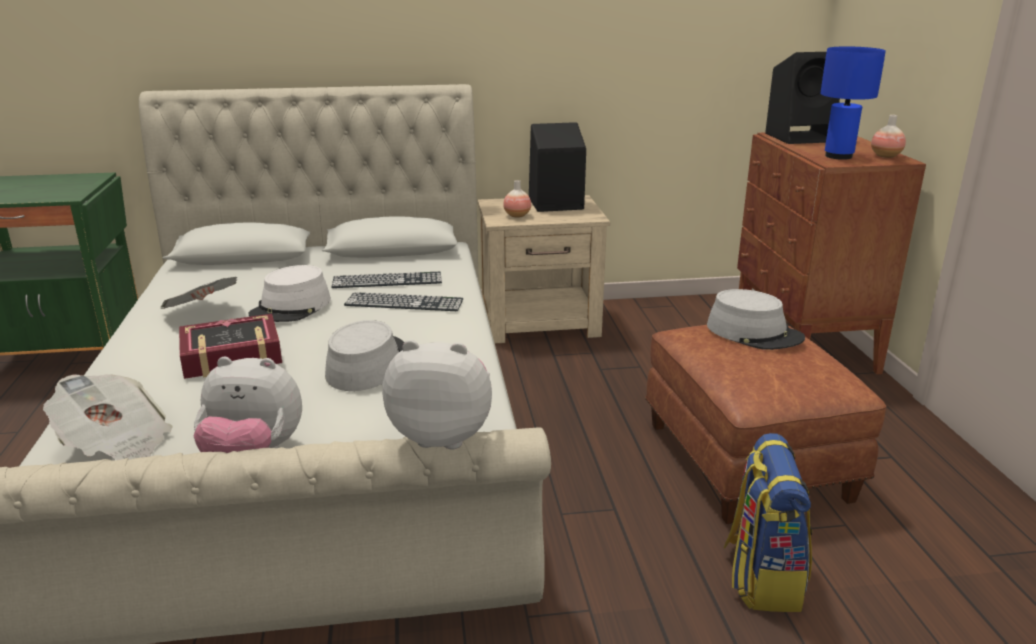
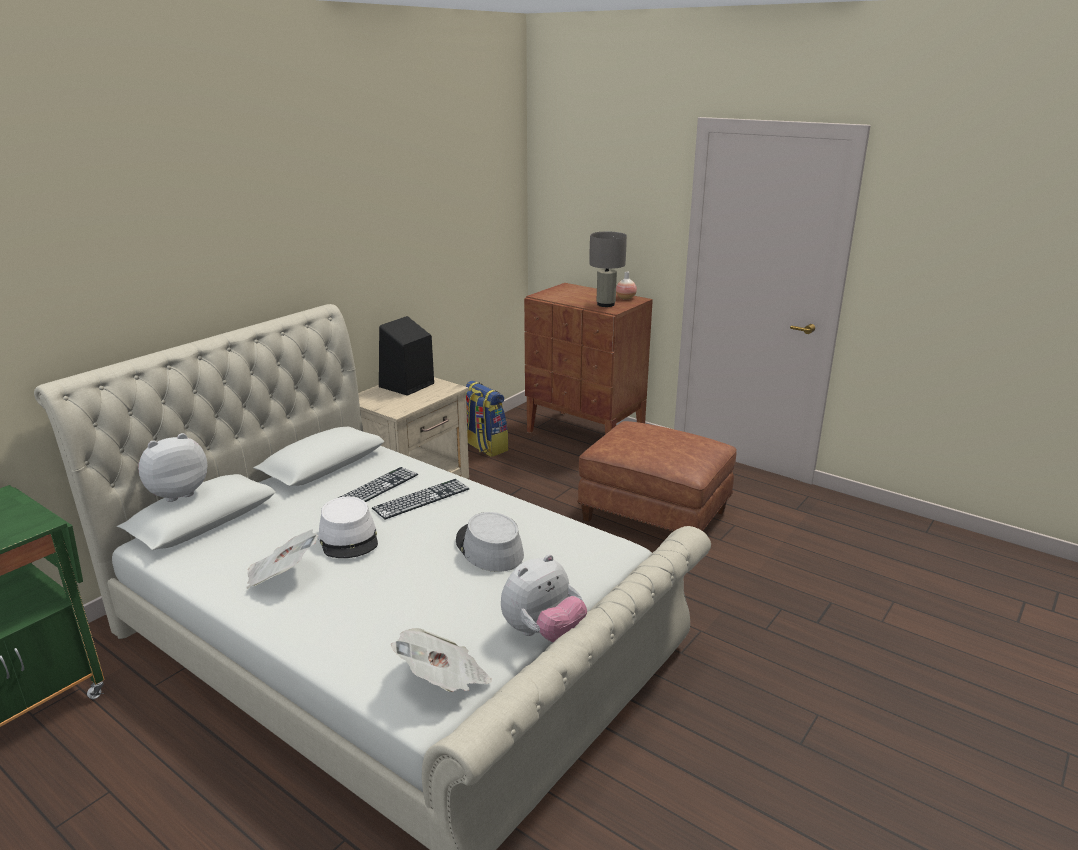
camera: 45 degrees left, 0 degrees up
(232, 356) = (391, 589): book -> none
(443, 435) = (659, 553): plush toy -> plush toy (177, 493)
(517, 215) = (399, 403): vase -> none
(754, 333) = (640, 433): grey hat -> none
(761, 577) = (739, 569): backpack -> backpack (484, 447)
(801, 137) = (557, 294): black speaker -> none
(837, 156) = (605, 304): blue table lamp -> grey table lamp

